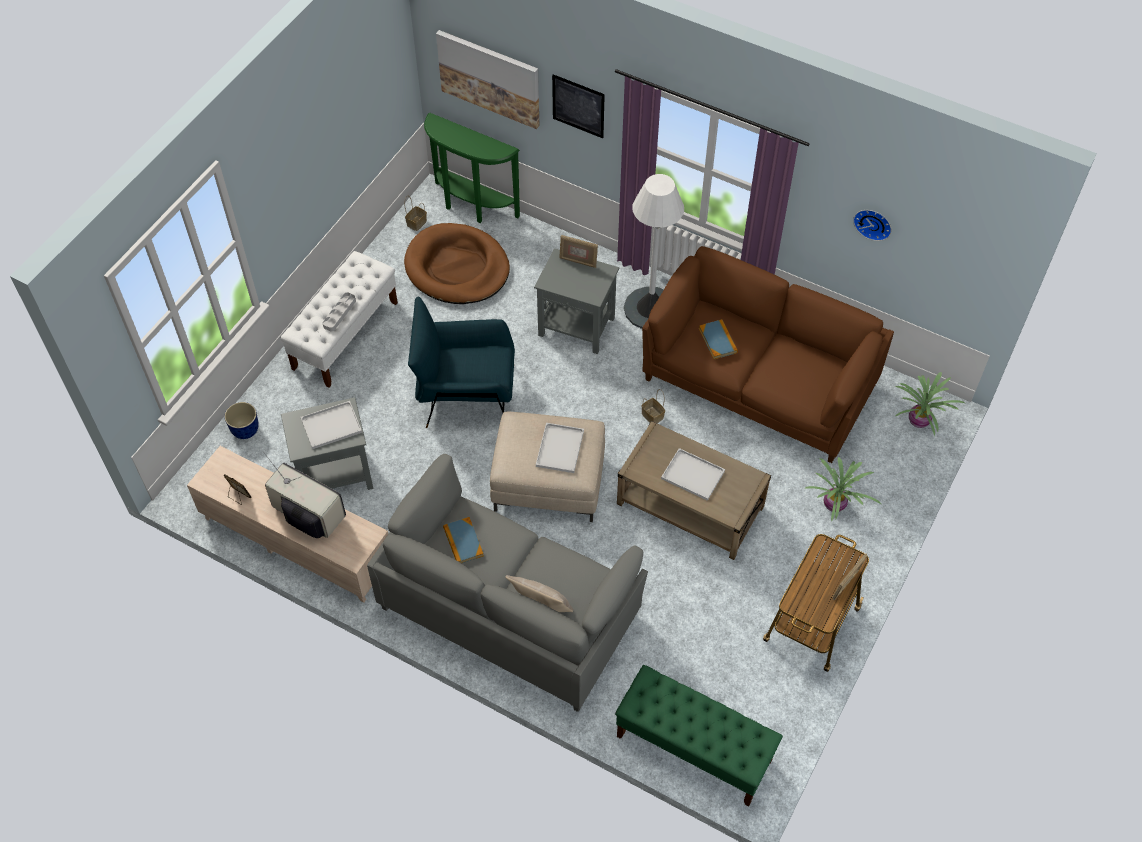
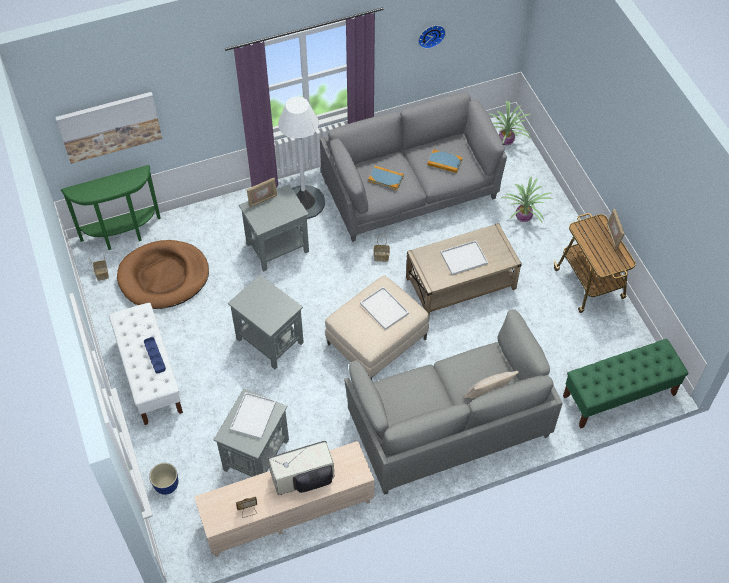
camera: 50 degrees left, 0 degrees up
(339, 313) = (155, 356): grey tray -> blue tray
(463, 542) = (405, 404): book -> book (444, 162)
(466, 395) = (269, 340): blue armchair -> grey side table
(578, 106) = (191, 98): picture -> none
(759, 383) = (410, 190): brown sofa -> grey sofa

